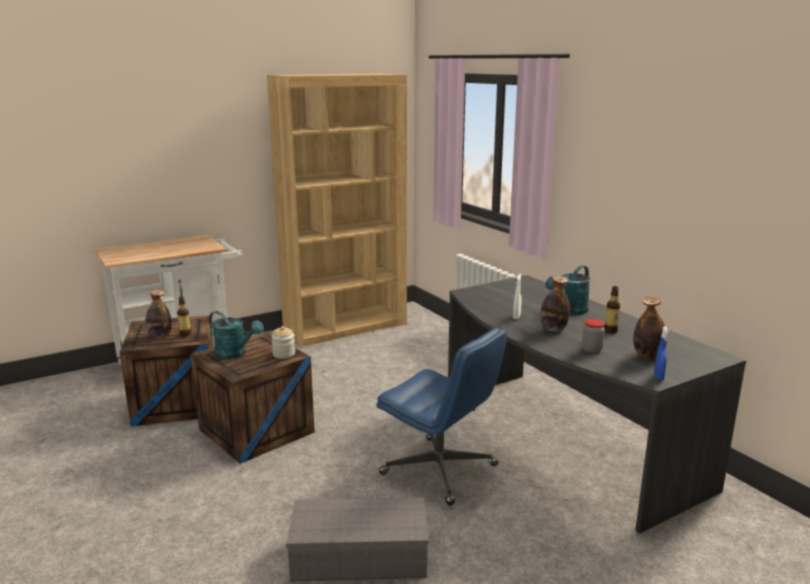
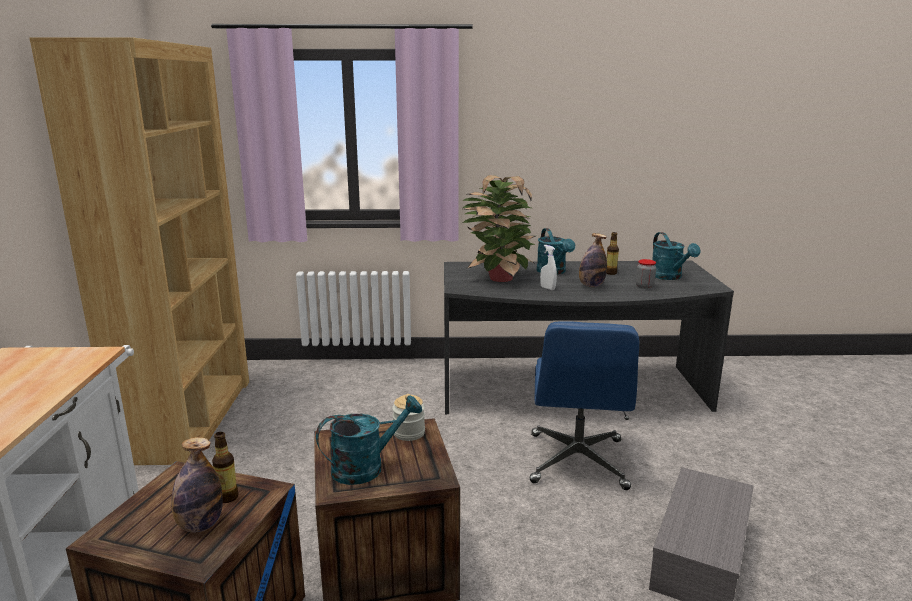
camera: 60 degrees left, 0 degrees up
(440, 470) = (577, 462): blue office chair -> blue office chair turned 120 degrees clockwise
(512, 298) = (498, 278): none -> potted plant
(648, 356) = (669, 277): bottle -> turquoise watering can
(658, 377) = (709, 284): blue spray bottle -> none

